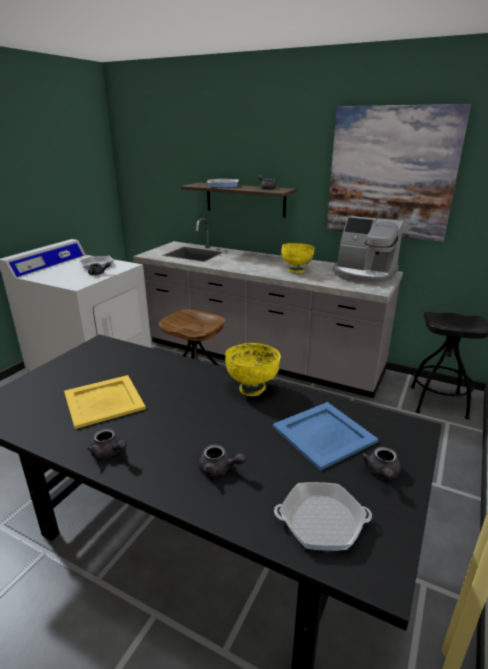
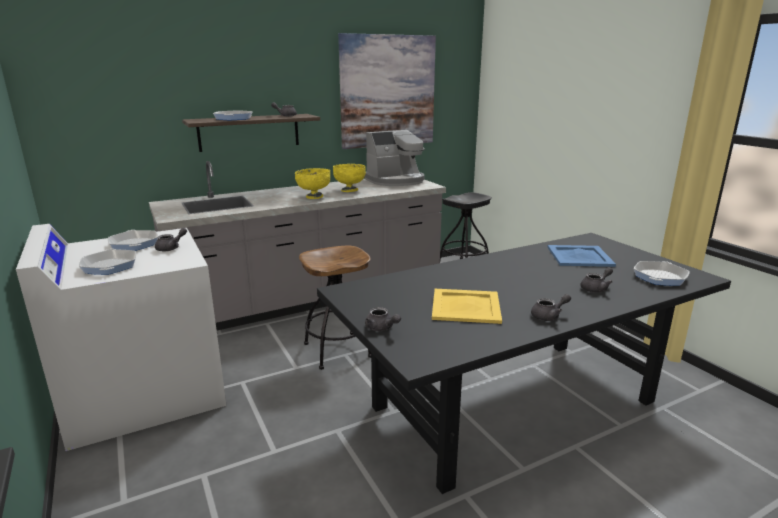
camera: 55 degrees left, 5 degrees down
(55, 273) = (110, 266): none -> frying pan
(252, 388) = (504, 259): yellow bowl -> yellow bowl (314, 197)
(382, 473) = (627, 255): grey teapot -> grey teapot (381, 328)

